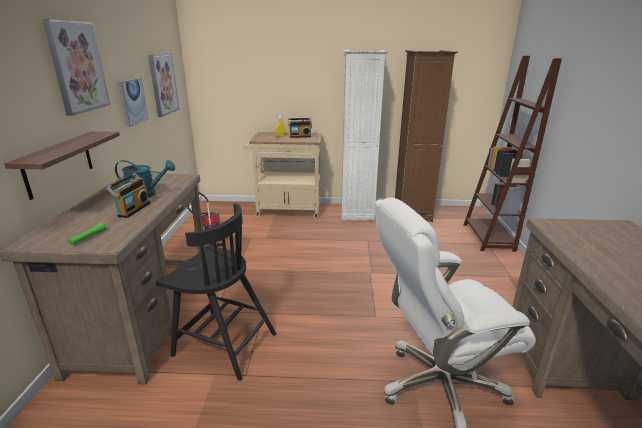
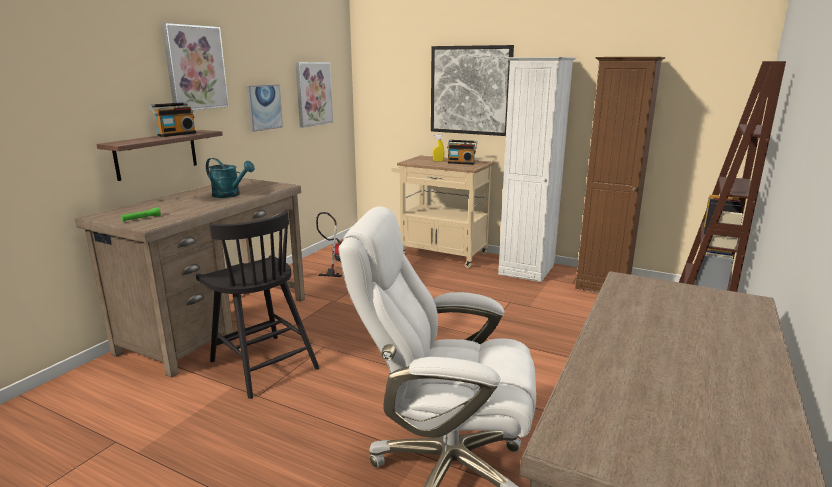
camera: 25 degrees right, 5 degrees down
(132, 209) = (202, 204): radio -> radio (176, 134)
(298, 76) = (470, 90): none -> picture

